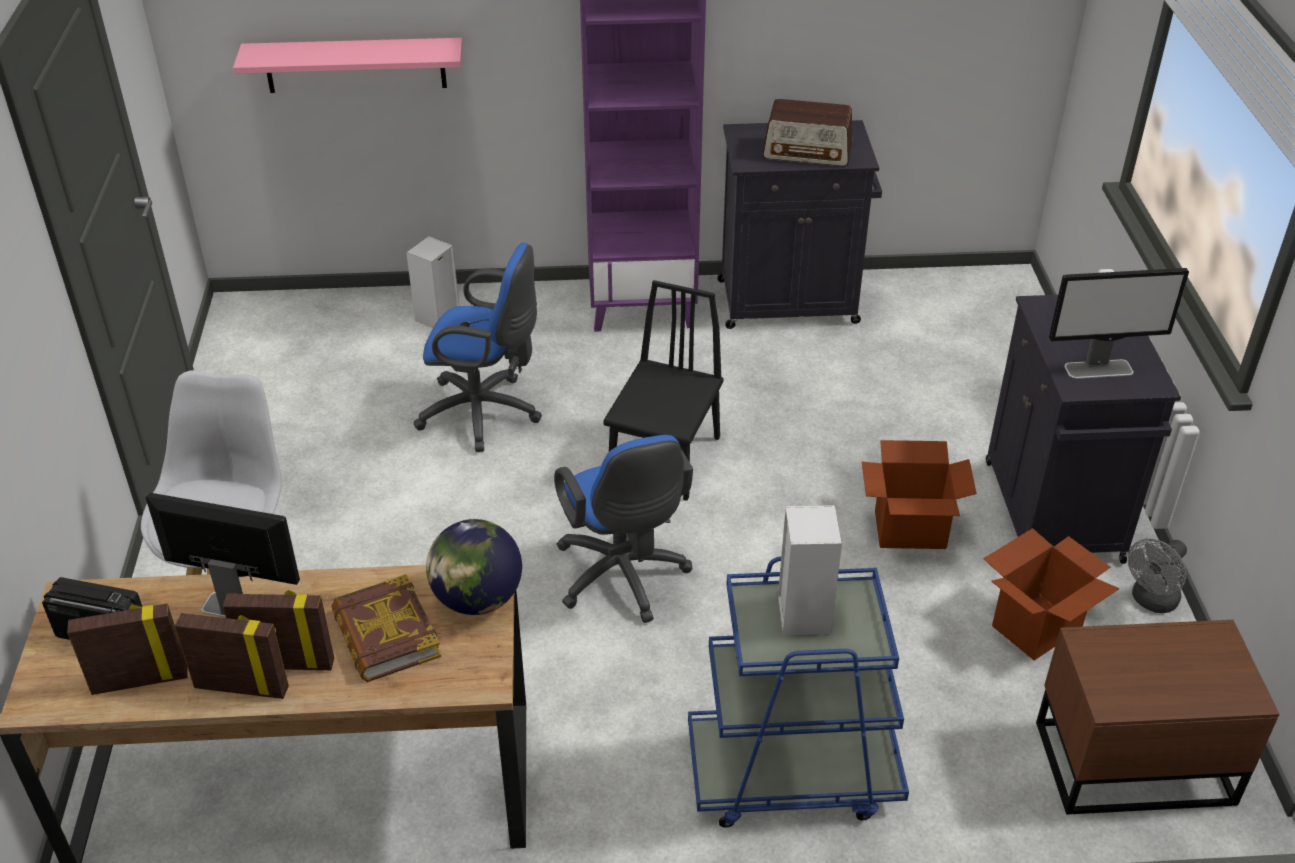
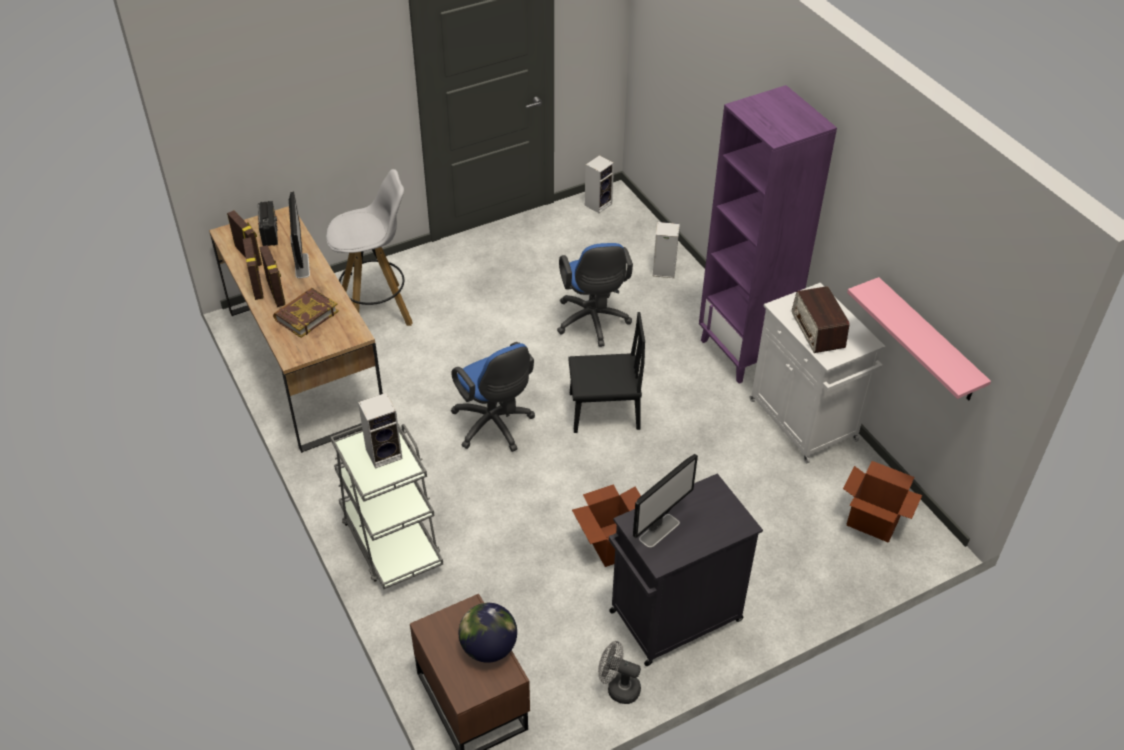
camera: 65 degrees right, 5 degrees up
(243, 328) = (598, 204): none -> speaker
(355, 65) = (689, 106): pink shelf -> pink shelf (928, 341)
(477, 599) = (342, 336): globe -> globe (488, 647)
(623, 579) = (495, 427): blue office chair -> blue office chair turned 75 degrees counterclockwise
(790, 301) = (804, 422): black cabinet -> white cabinet
(792, 773) = (391, 541): blue cart -> grey cart
(1037, 627) = (561, 629): cardboard box -> cardboard box (873, 521)
(1099, 369) = (659, 530): monitor -> monitor turned 105 degrees counterclockwise

